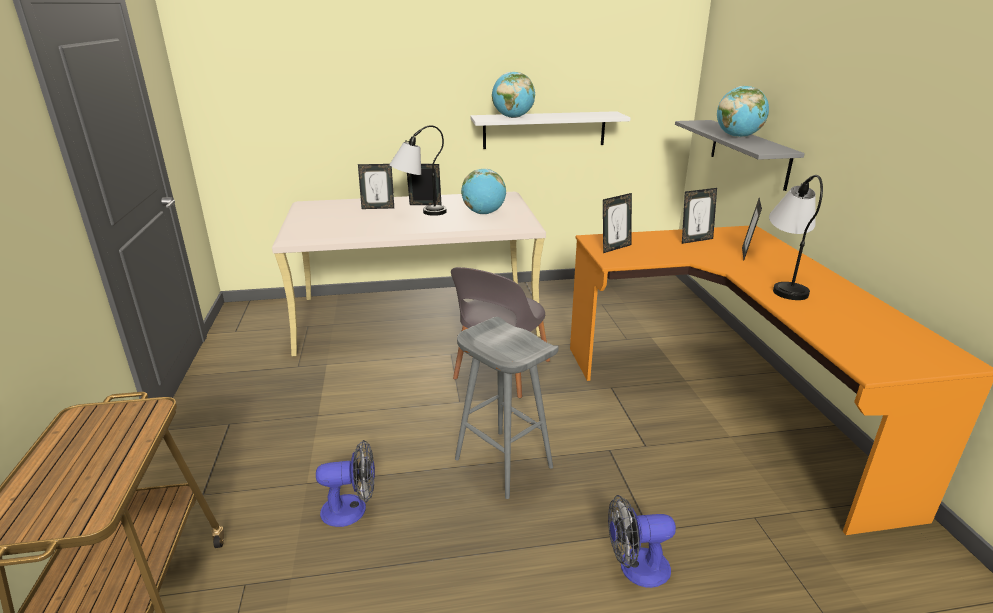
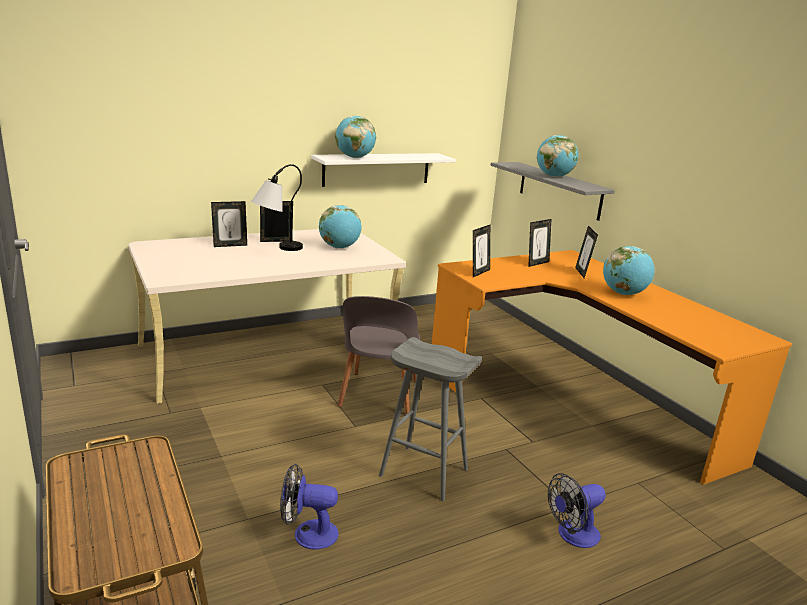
camera: 20 degrees left, 5 degrees down
(352, 509) = (308, 533): fan -> fan turned 150 degrees counterclockwise
(784, 283) = (623, 293): table lamp -> globe

